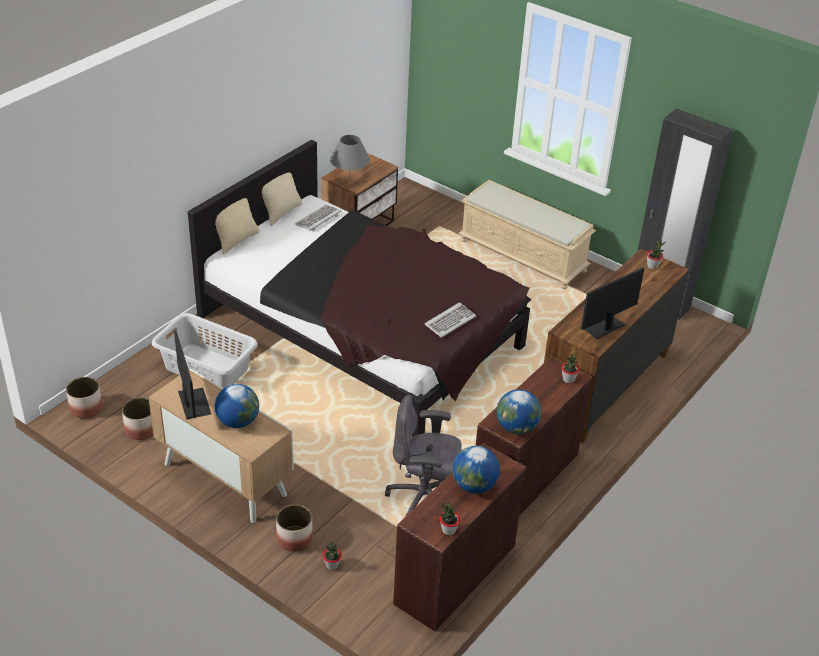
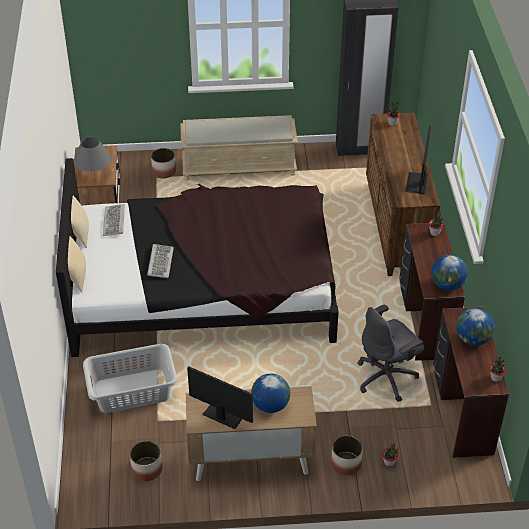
camera: 40 degrees left, 5 degrees up
(86, 408) = (84, 484): planter -> planter (164, 171)
(450, 321) = (303, 241): keyboard -> keyboard (160, 262)

